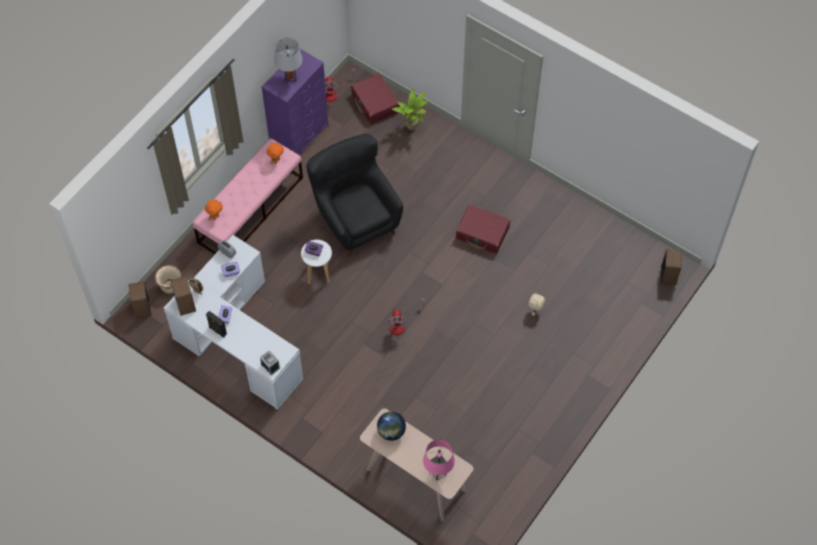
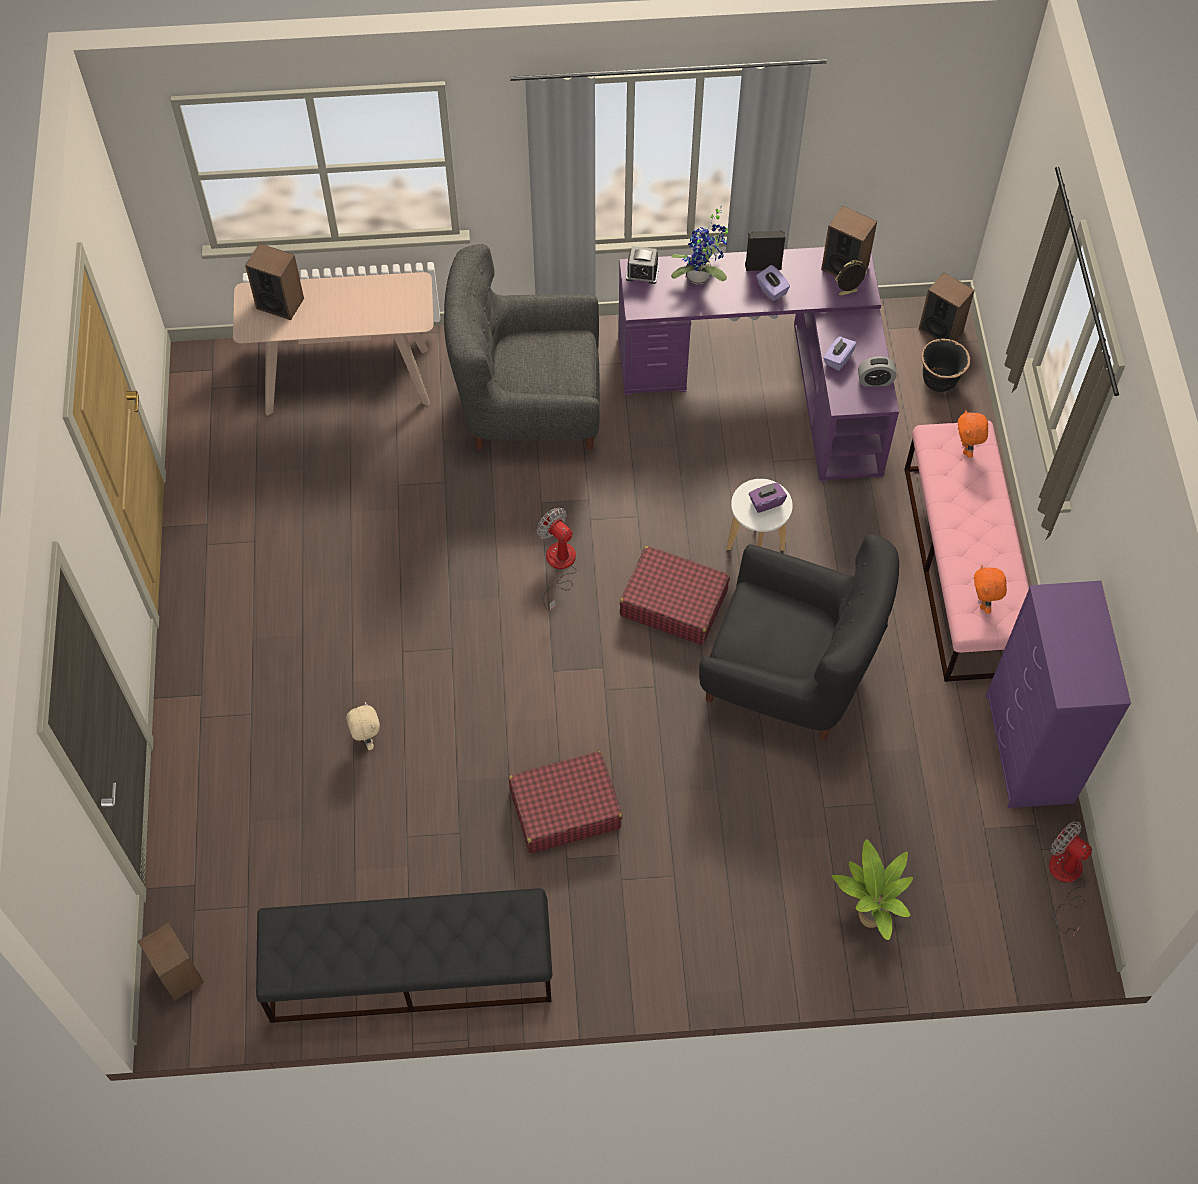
camera: 140 degrees right, 0 degrees up
(170, 286) = (939, 381): beige planter -> black planter
(236, 339) = (771, 379): white desk -> purple desk
(248, 345) = (701, 277): none -> potted plant
(290, 77) = (1076, 634): grey table lamp -> none
(349, 404) = (528, 407): none -> grey armchair
(375, 103) = (977, 916): red suitcase -> red suitcase (673, 603)
(391, 432) = (392, 308): globe -> none
(438, 472) = (280, 303): pink table lamp -> speaker
(584, 220) = (409, 970): none -> black bench

